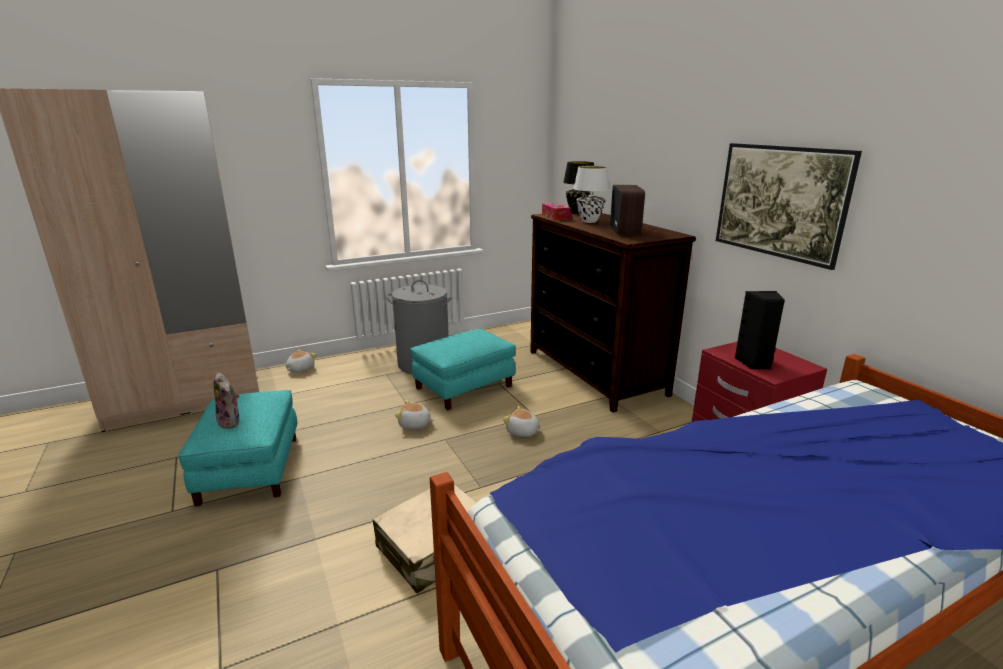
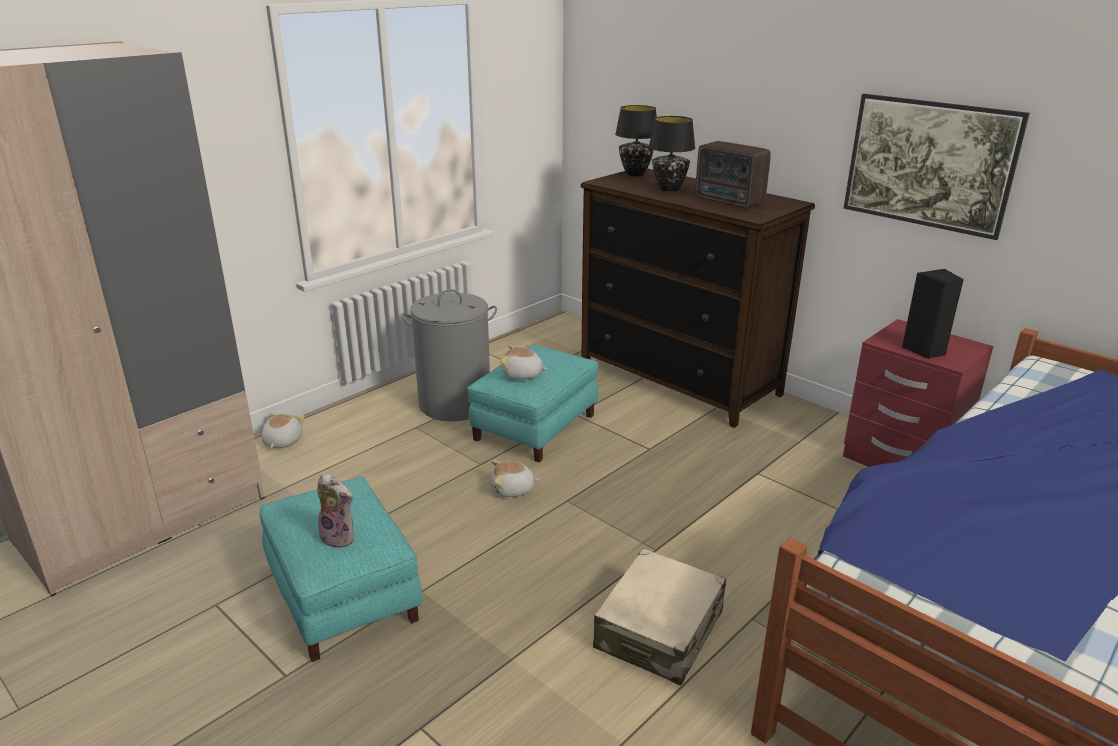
camera: 20 degrees left, 5 degrees up
(522, 432) = (651, 472): plush toy -> plush toy (522, 375)
(555, 216) = (618, 184): tissue box -> none
(589, 221) = (669, 189): white table lamp -> black table lamp
(625, 230) = (730, 201): radio -> radio turned 150 degrees clockwise

